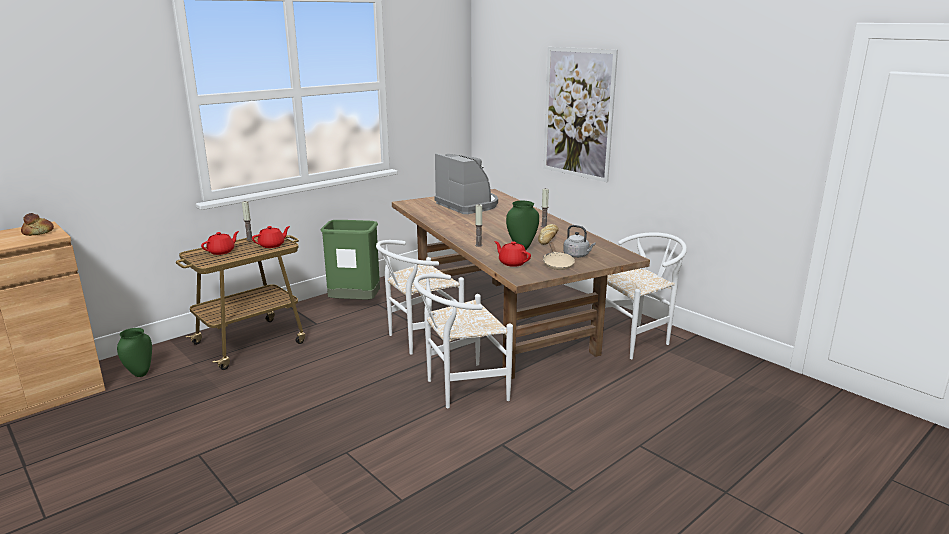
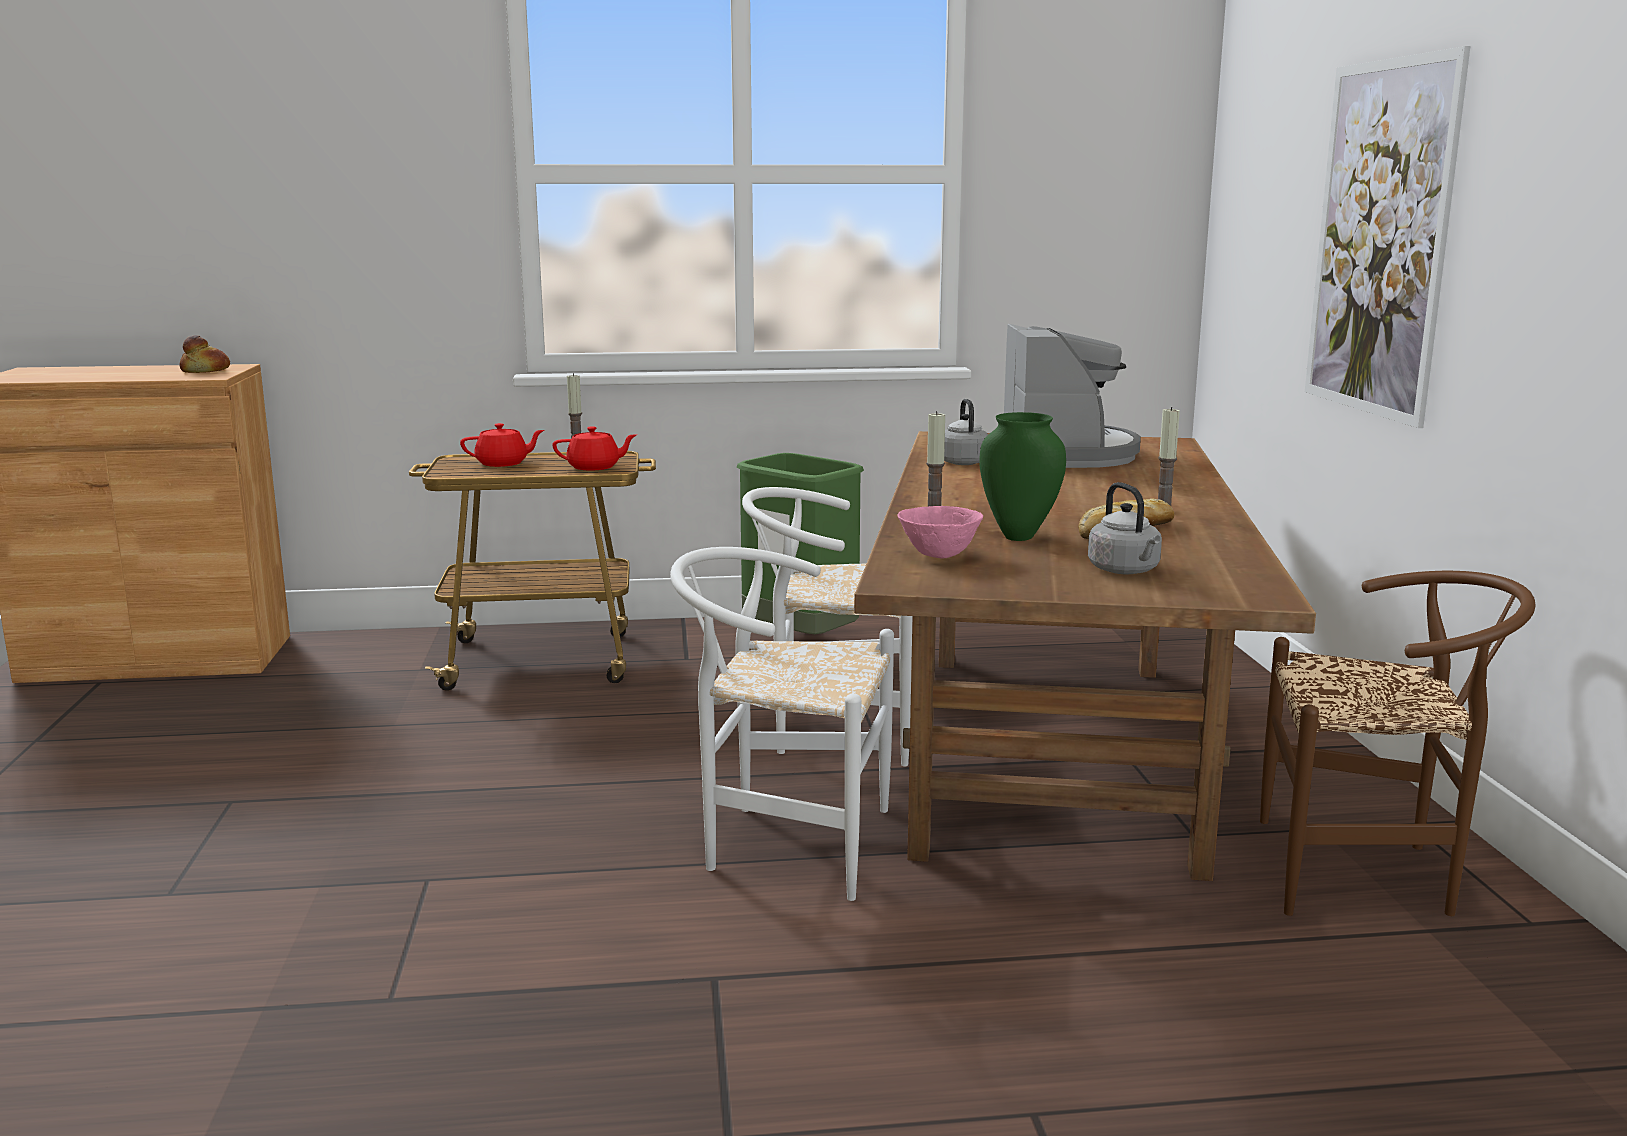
camera: 35 degrees right, 5 degrees down
(140, 374) = (333, 663): green vase -> none
(439, 215) = (962, 462): none -> grey kettle
(512, 263) = (938, 555): red teapot -> pink bowl
(557, 264) = (1038, 576): beige frying pan -> none
(636, 338) = (1369, 873): white chair -> brown chair

